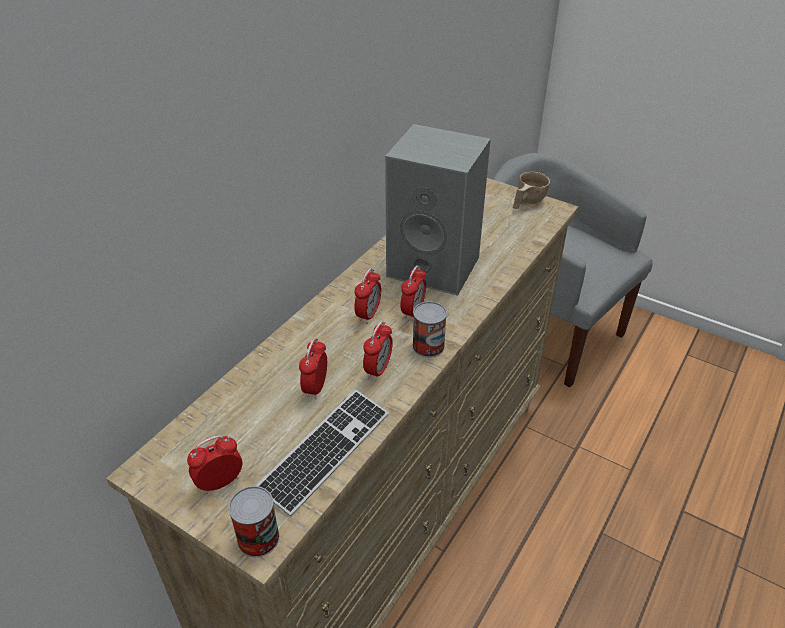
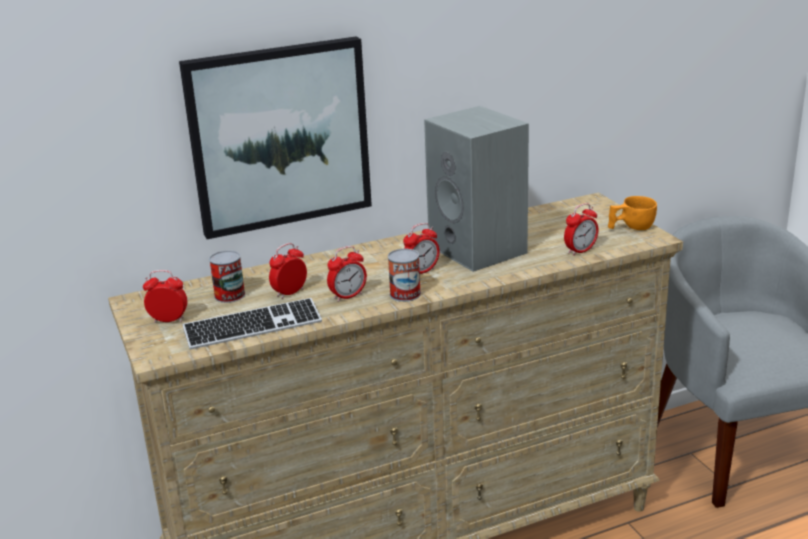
camera: 35 degrees right, 15 degrees down
(240, 216) = (279, 136): none -> picture
(258, 538) = (158, 352): can -> can (229, 295)
(368, 314) = (383, 264): alarm clock -> alarm clock (580, 251)
(527, 202) = (631, 227): beige cup -> orange cup

